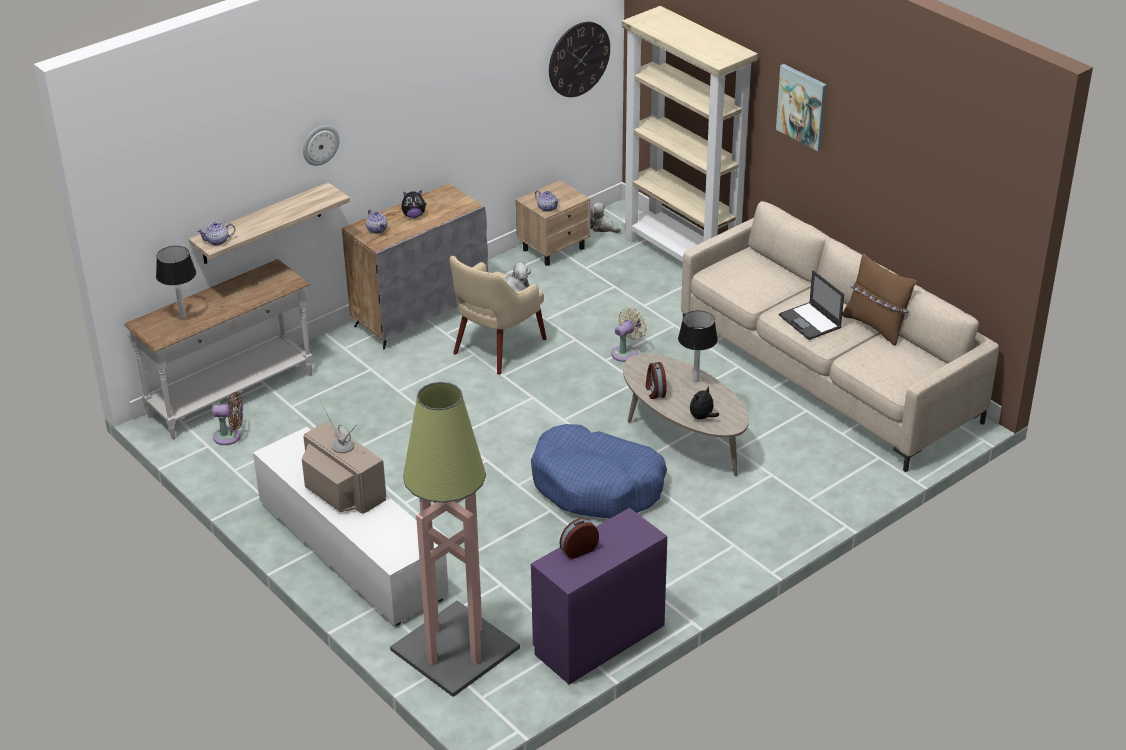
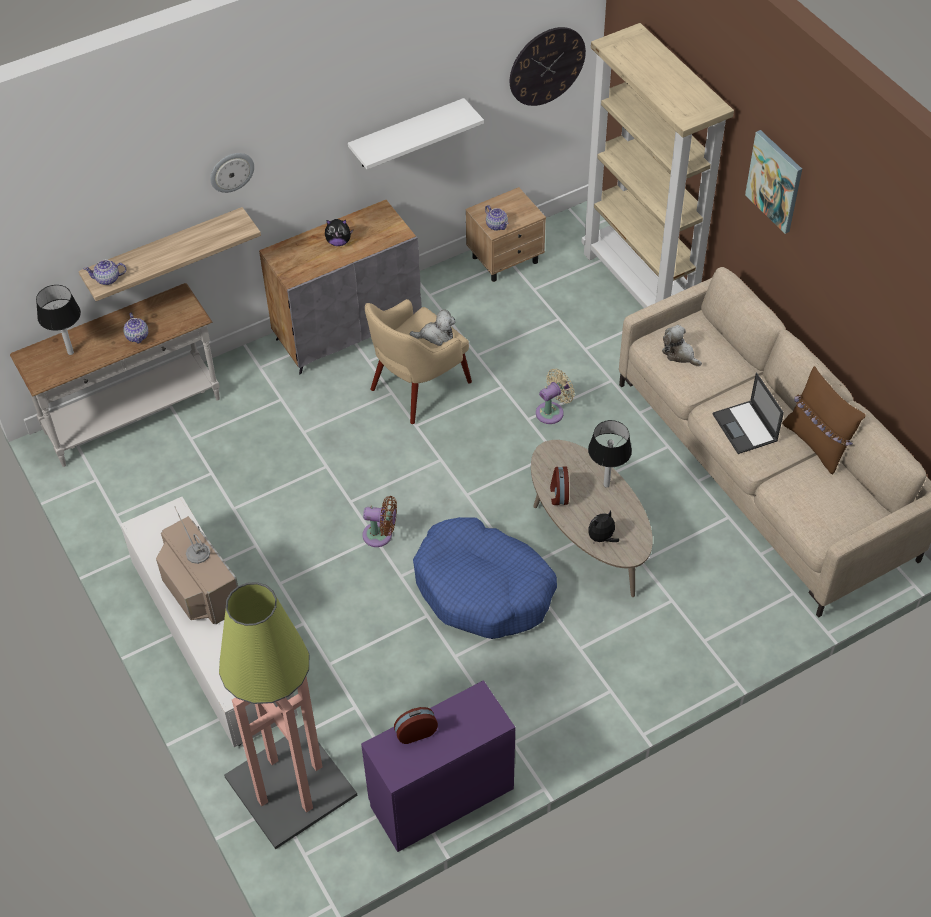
camera: 10 degrees right, 15 degrees up
(230, 436) = (121, 470): brown fan -> brown fan (380, 535)
(377, 229) = (296, 257): teapot -> teapot (137, 336)
(465, 118) = (407, 134): none -> white shelf
(602, 227) = (563, 235): plush toy -> plush toy (679, 354)

